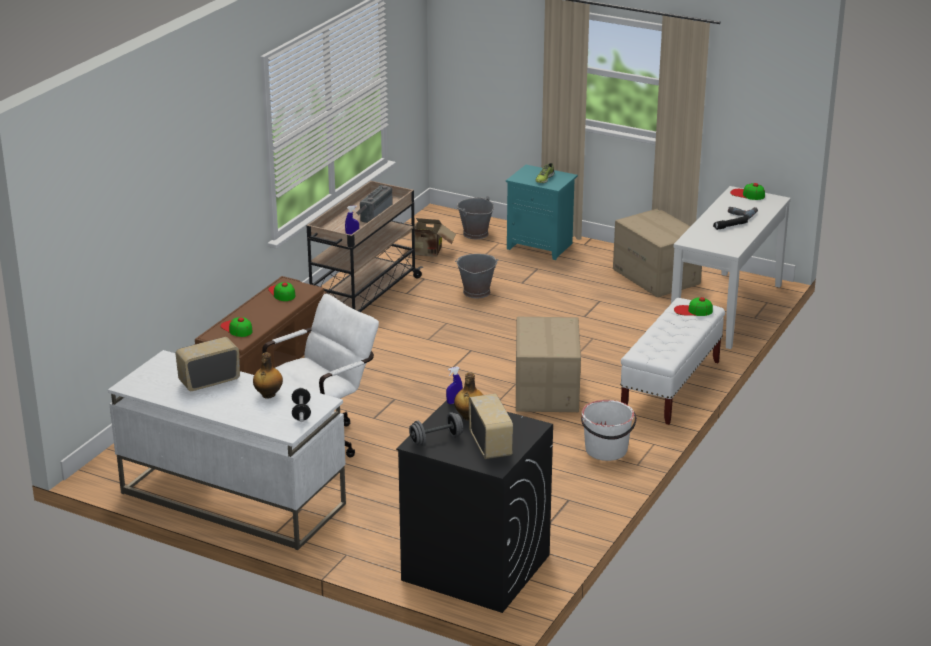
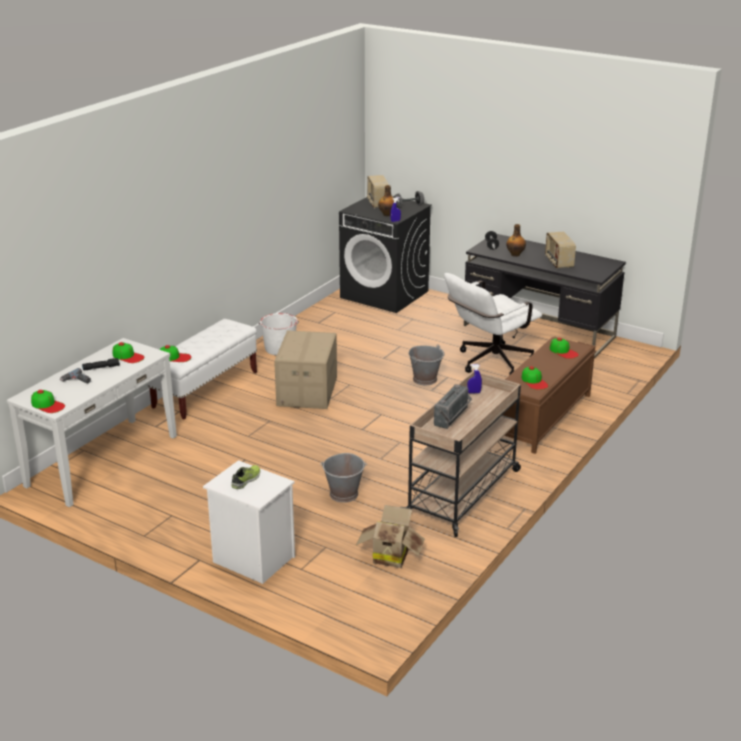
camera: 175 degrees left, 0 degrees up
(209, 381) = (558, 263): radio -> radio turned 105 degrees clockwise
(232, 499) = (539, 331): white desk -> black desk
(475, 234) = (327, 586): grey bucket -> grey bucket (425, 379)
(541, 246) = (251, 559): turquoise nightstand -> white nightstand
(657, 276) = (144, 505): cardboard box -> none
(714, 238) = (128, 356): none -> cap

